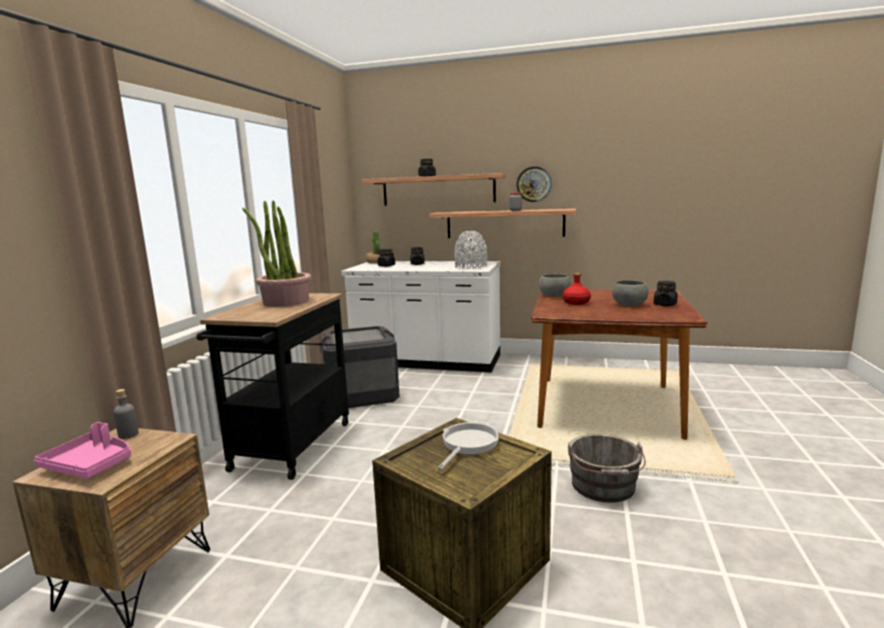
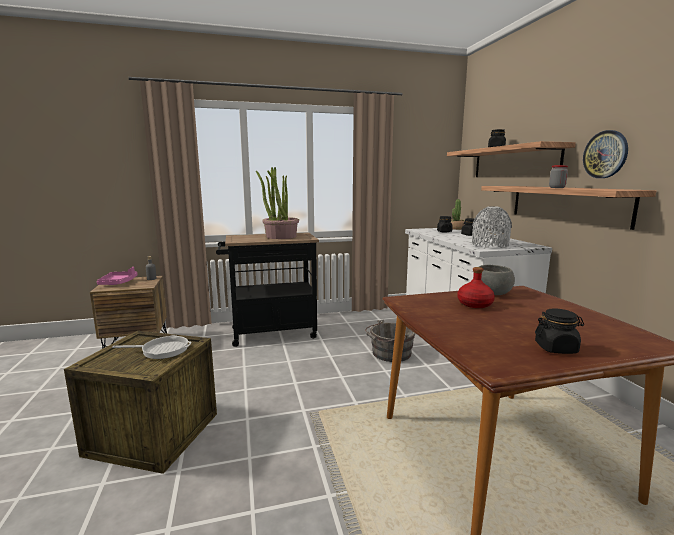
camera: 60 degrees right, 0 degrees up
(361, 395) = (364, 328): crate -> none
(604, 487) = (293, 486): grey bucket -> grey bucket (389, 354)
(629, 305) = (512, 328): grey bowl -> none

